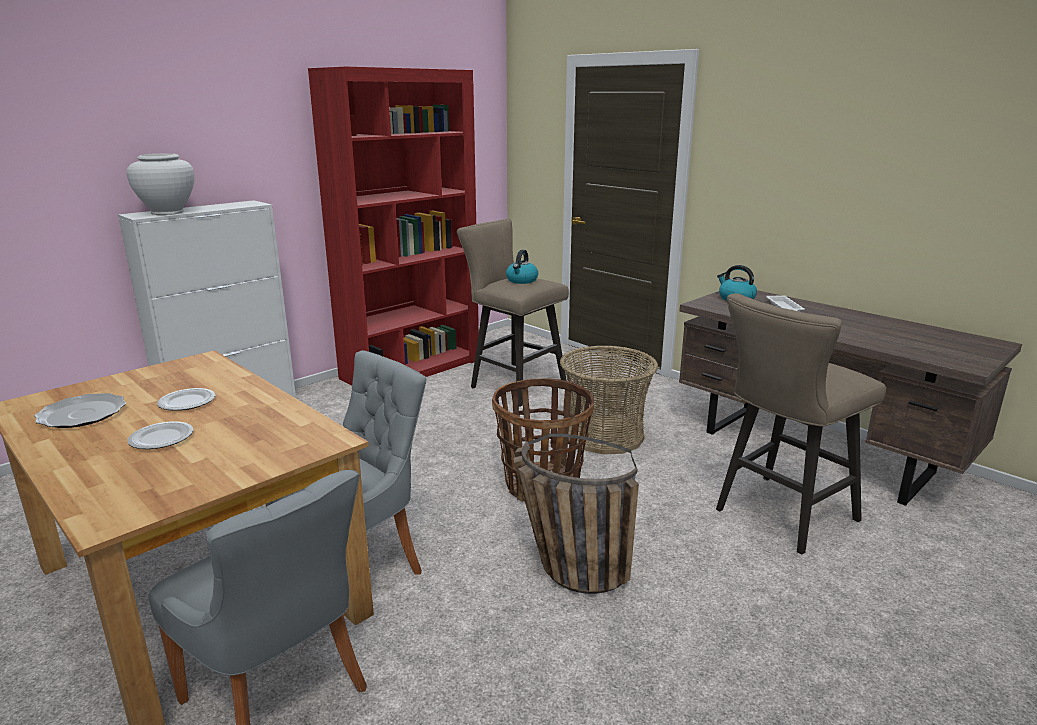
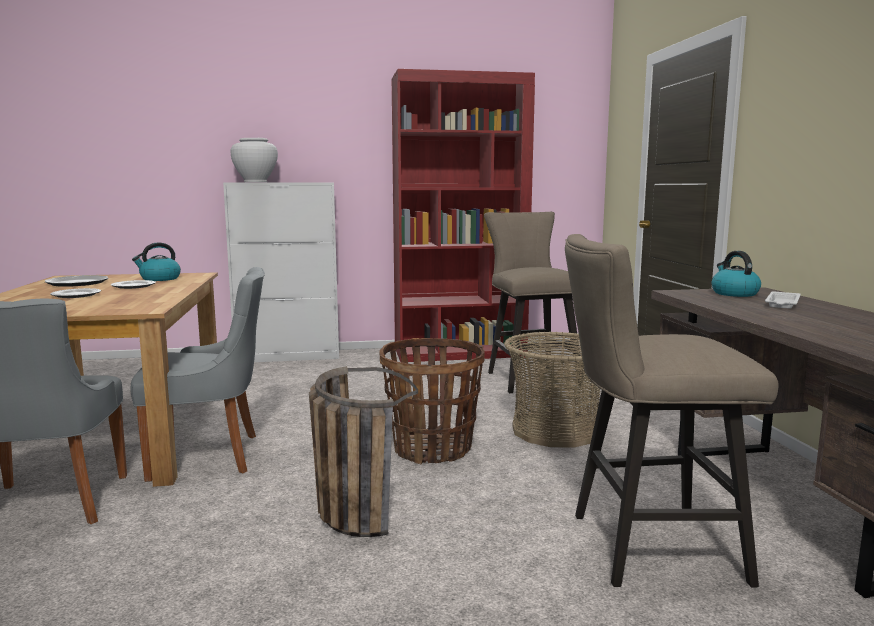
camera: 35 degrees right, 10 degrees down
(522, 280) = (537, 267): kettle -> kettle (159, 279)

